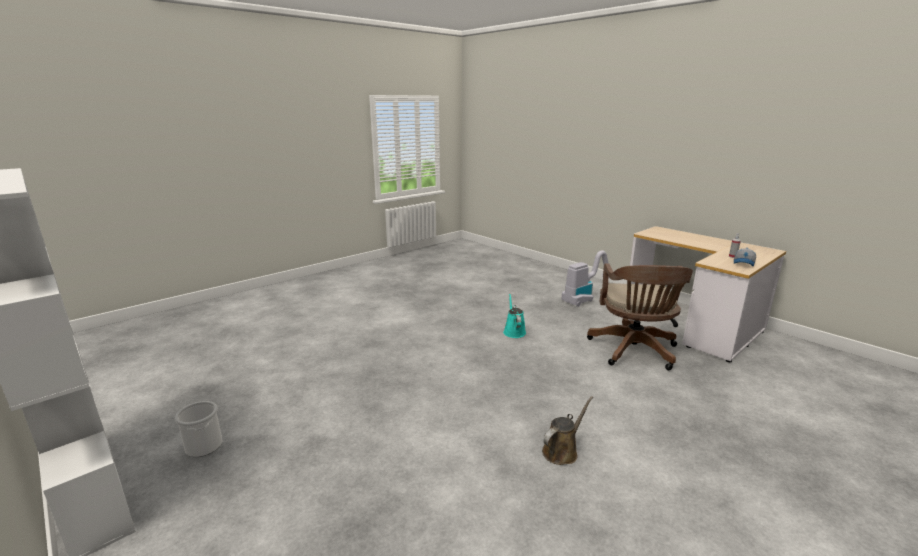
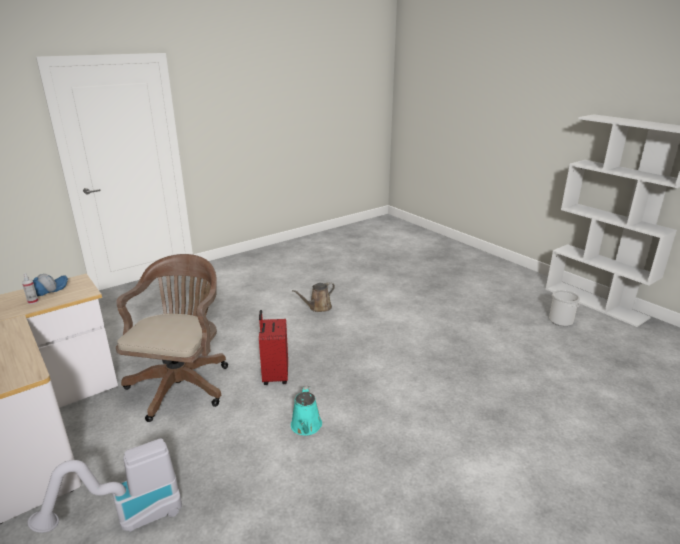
camera: 175 degrees left, 5 degrees up
(559, 360) = (274, 376): none -> red suitcase

